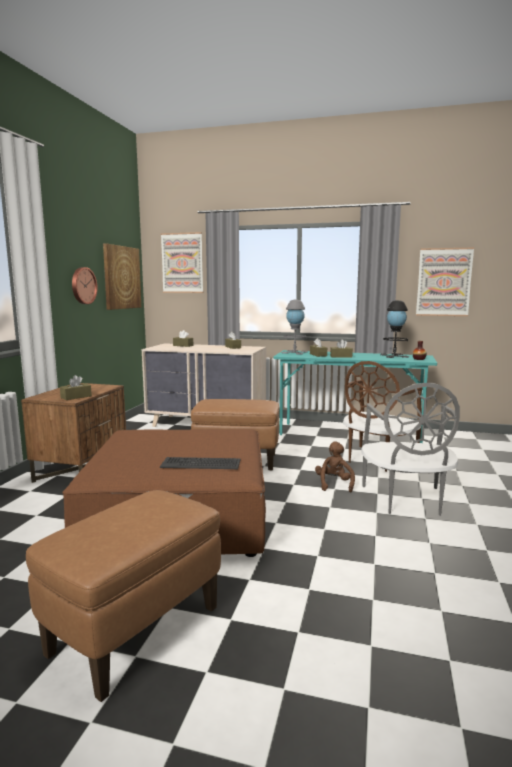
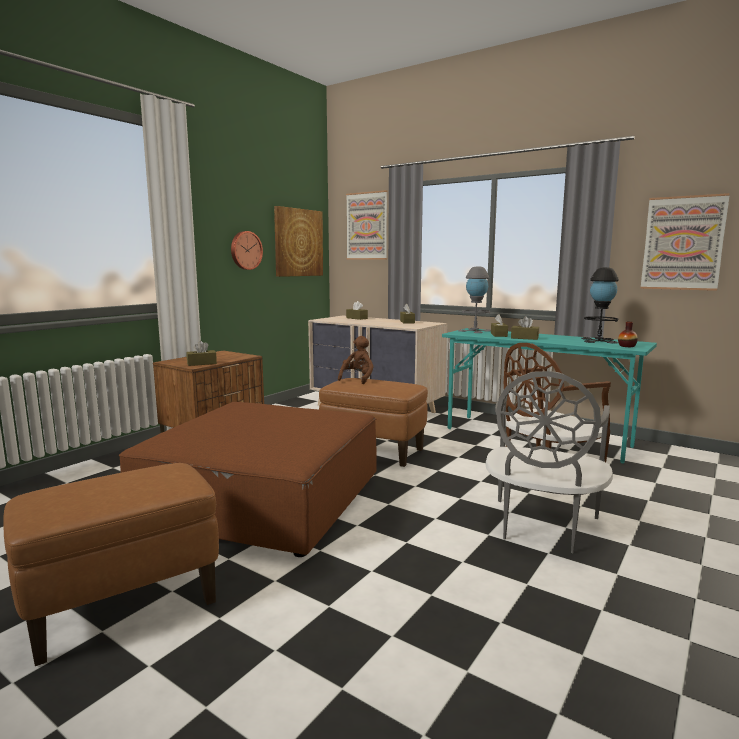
camera: 20 degrees right, 0 degrees up
(201, 464) = (267, 444): keyboard -> none
(334, 484) = (464, 493): brown plush toy -> brown plush toy (358, 379)

